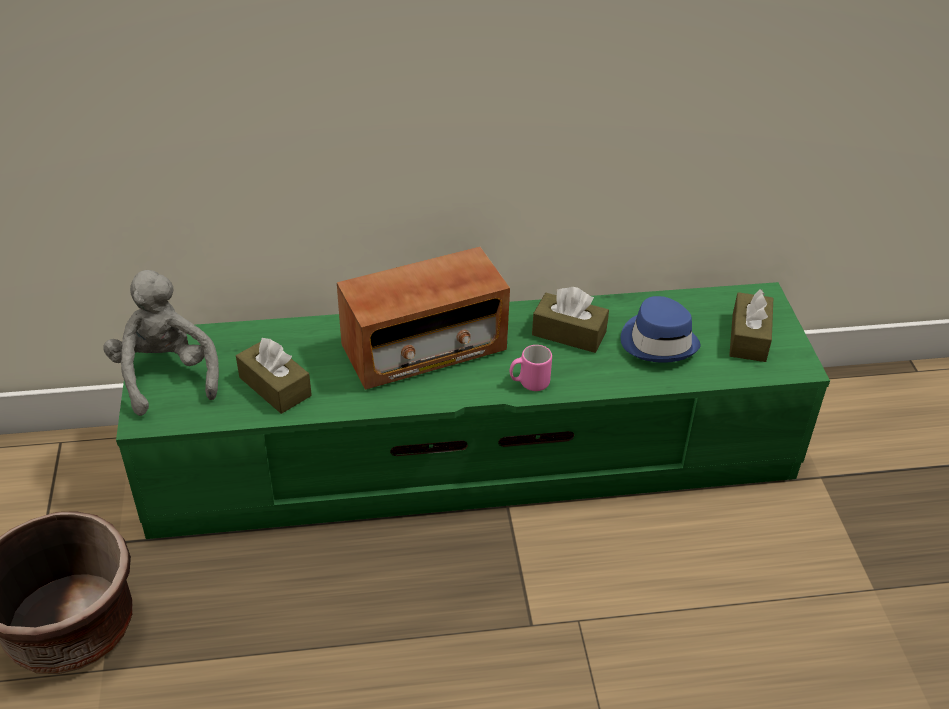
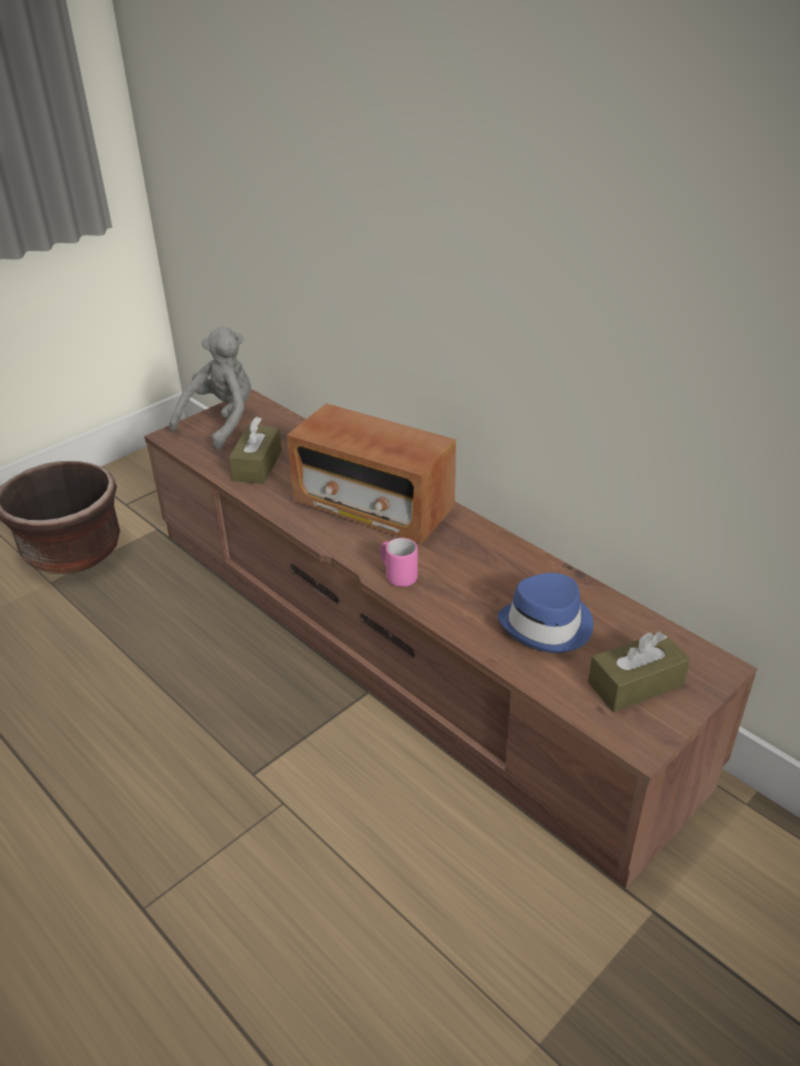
camera: 55 degrees right, 5 degrees down
(473, 453) = (405, 641): green tv stand -> brown tv stand
(569, 333) = (488, 568): brown tissue box -> none

